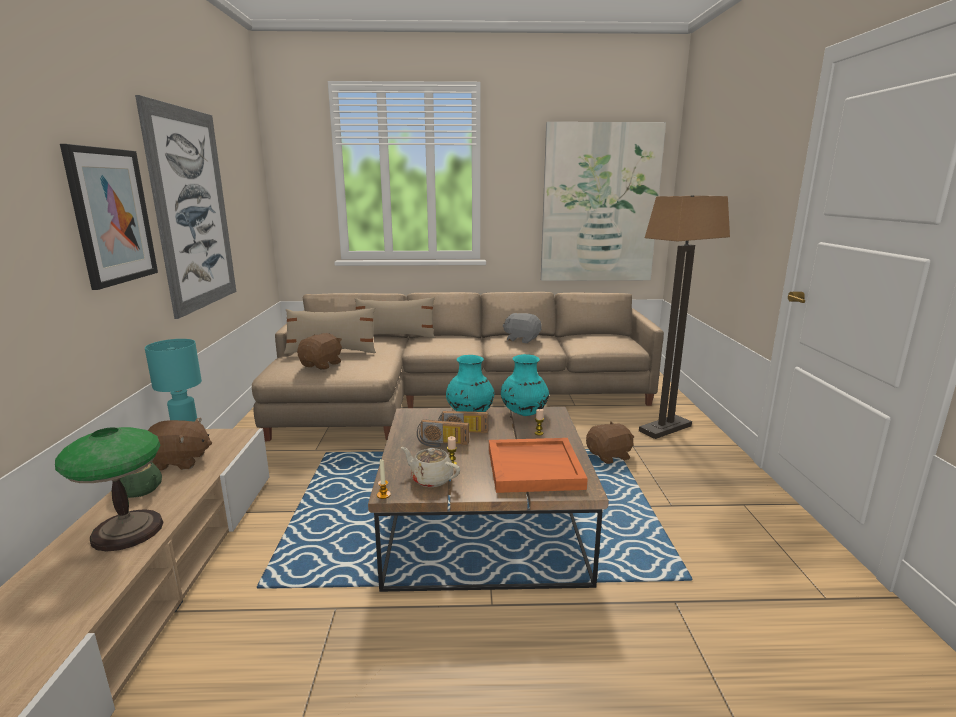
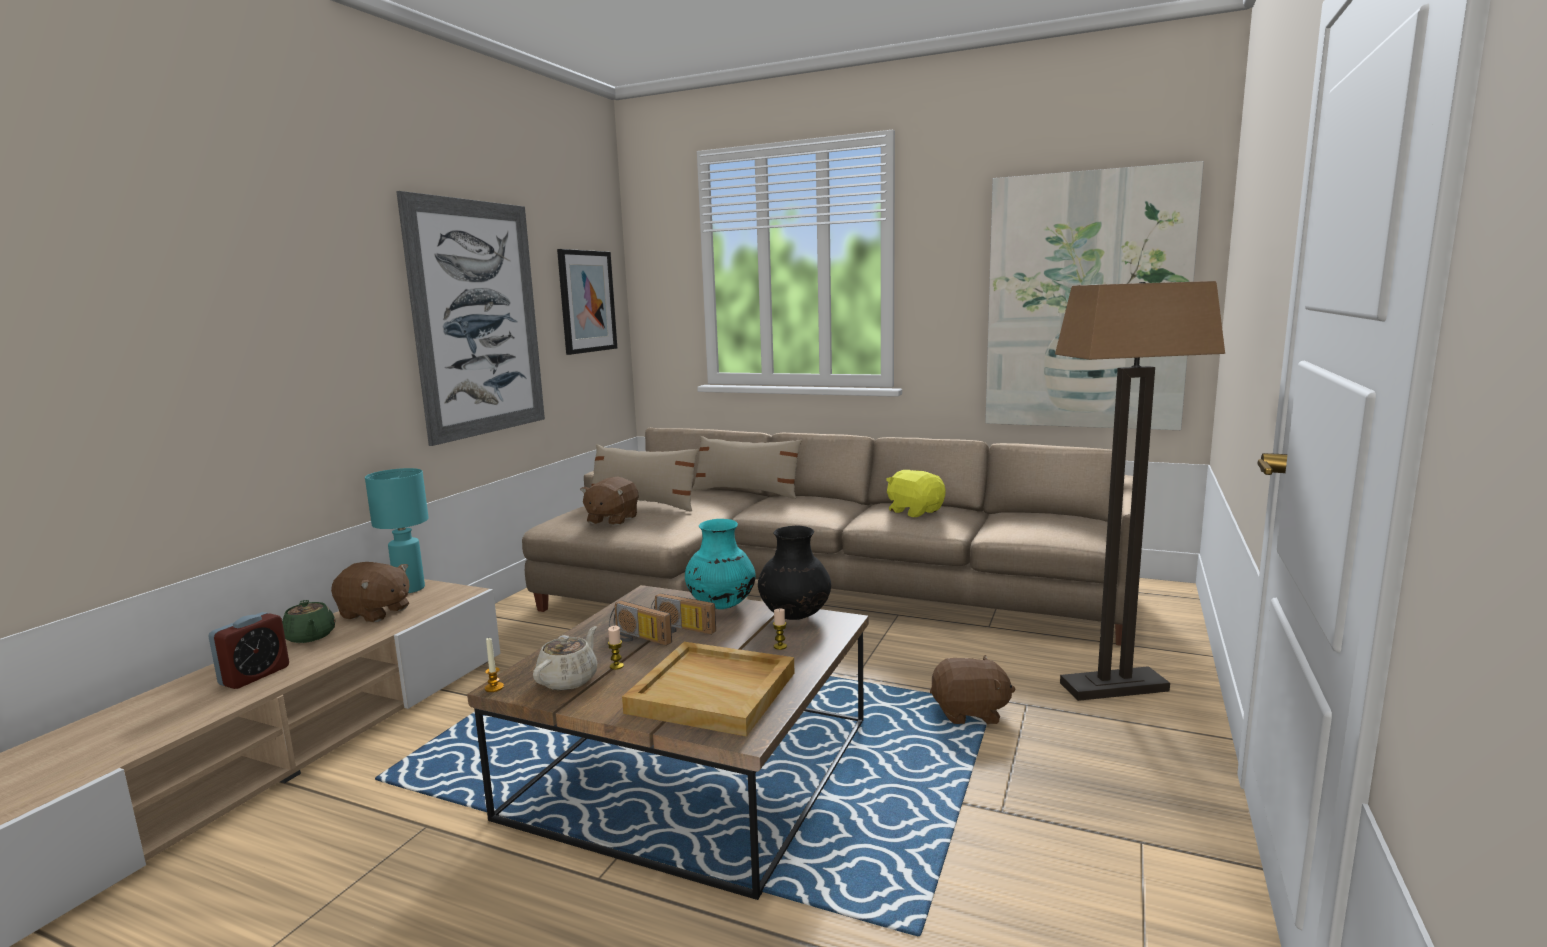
camera: 25 degrees right, 5 degrees down
(111, 216) = (340, 325): picture -> picture (587, 301)
(127, 530) = (255, 676): table lamp -> alarm clock
(322, 365) = (612, 520): brown plush toy -> brown plush toy turned 150 degrees clockwise
(431, 479) = (569, 680): beige teapot -> beige teapot turned 60 degrees clockwise
(522, 339) = (915, 511): grey plush toy -> yellow plush toy
(523, 413) = (794, 616): turquoise vase -> black vase
(535, 468) = (714, 692): orange tray -> beige tray

